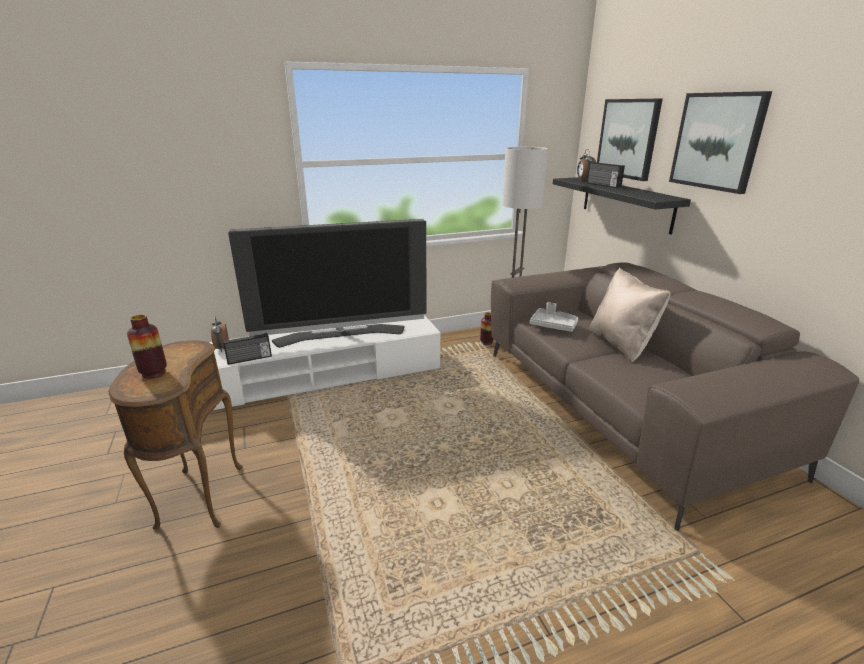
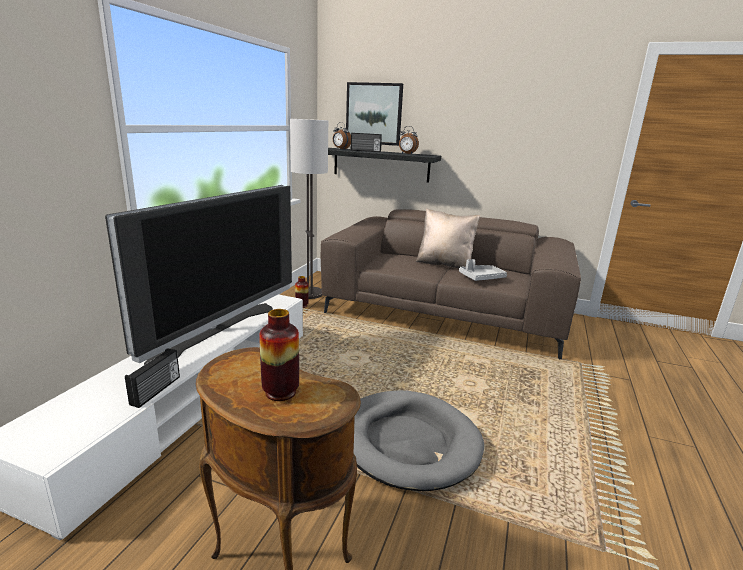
camera: 50 degrees left, 5 degrees down
(222, 349) = (89, 399): alarm clock -> alarm clock (407, 154)
(369, 490) = (407, 442): none -> grey dog bed
(553, 325) = (392, 264): grey tray -> grey tray (481, 278)
(717, 141) = (455, 114): picture -> none

